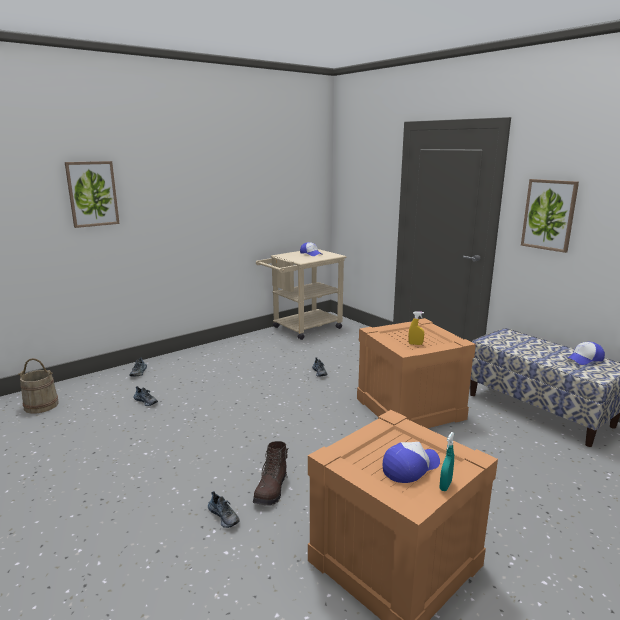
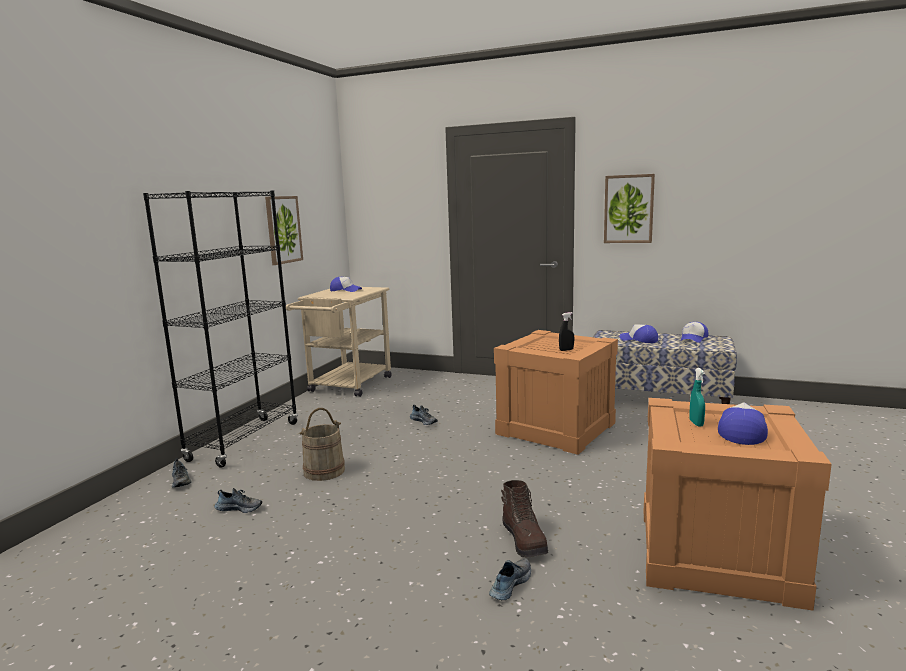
camera: 30 degrees left, 5 degrees down
(41, 405) = (60, 565): beige bucket -> beige bucket (324, 471)
(92, 194) = (84, 214): picture -> picture (283, 229)
(197, 355) = (244, 441): none -> black bookcase
(224, 516) = (509, 584): shoe -> shoe turned 75 degrees counterclockwise
(415, 344) = (566, 350): yellow spray bottle -> black spray bottle
(445, 485) = (792, 434): turquoise spray bottle -> turquoise spray bottle (696, 423)
(525, 347) = (639, 340): none -> cap

